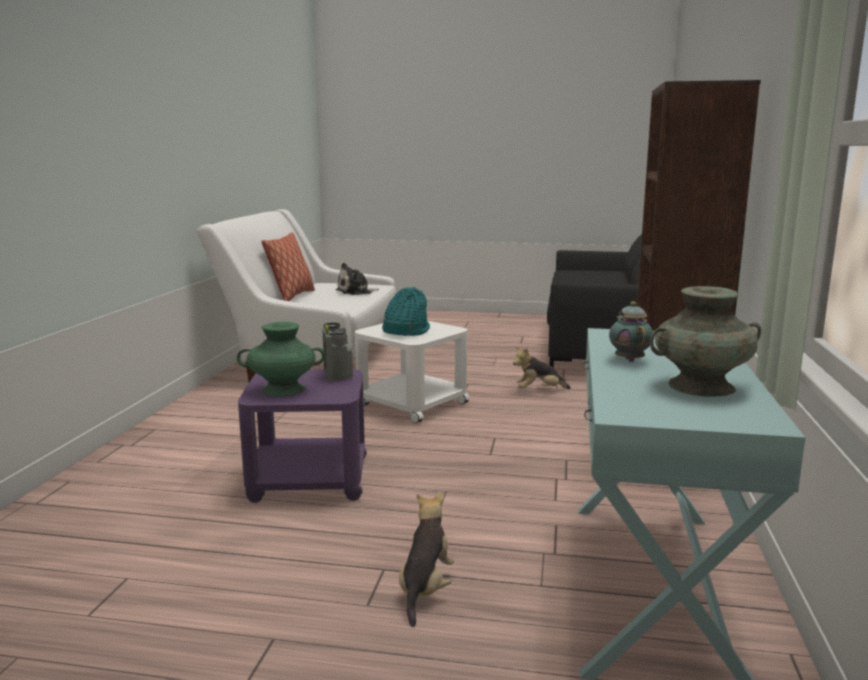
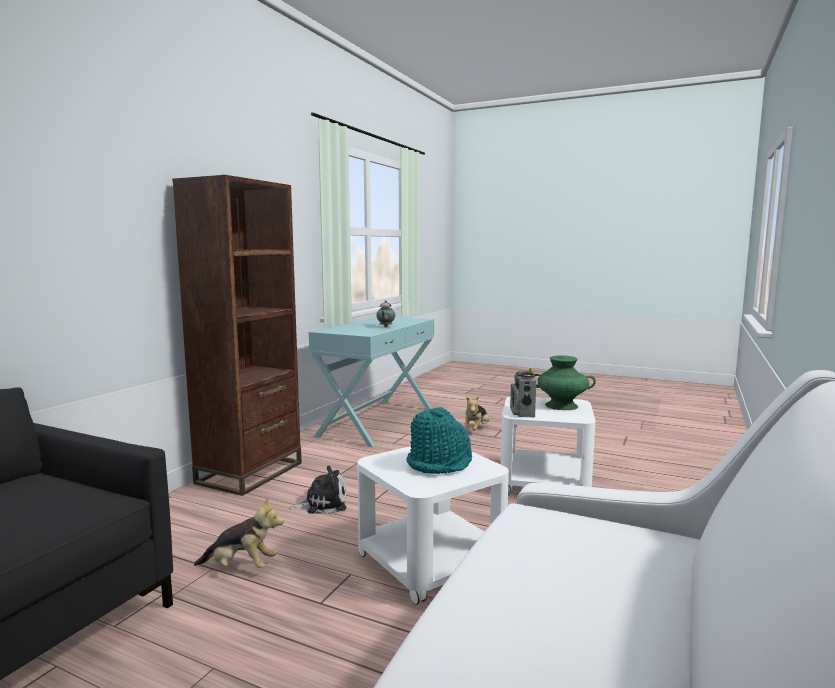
camera: 165 degrees left, 5 degrees down
(291, 296) = (682, 604): pillow -> none
(308, 479) = (545, 482): purple side table -> white side table
(356, 292) = (504, 611): plush toy -> plush toy (323, 504)
(701, 386) = (379, 321): turquoise vase -> none

